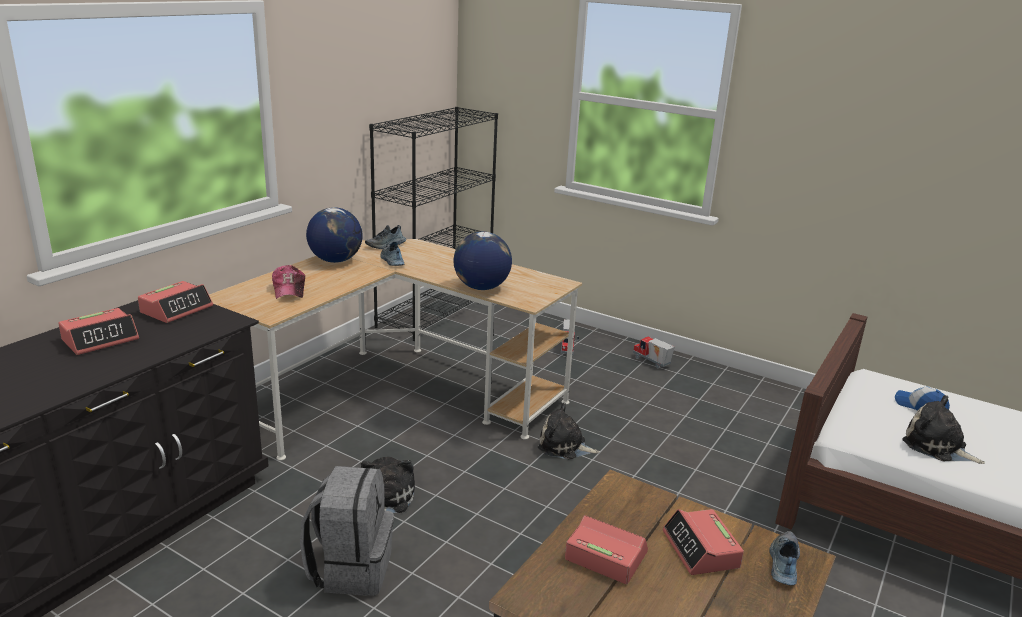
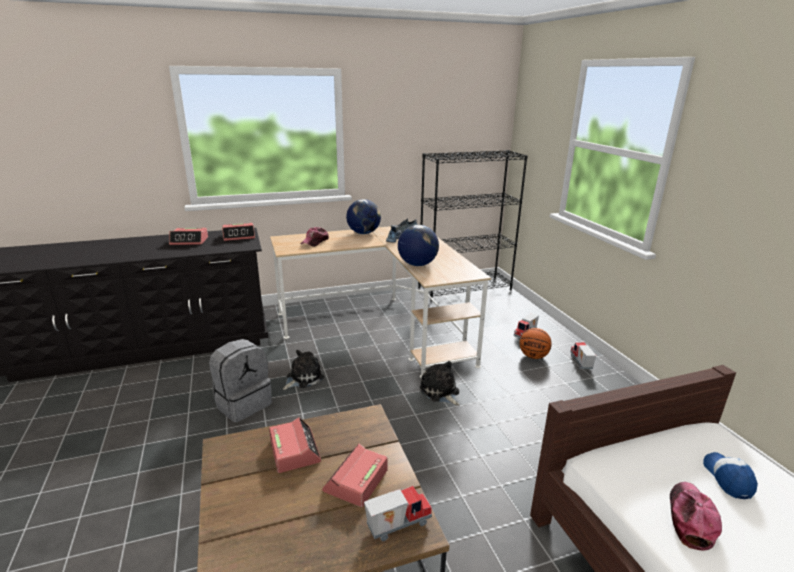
camera: 40 degrees right, 0 degrees up
(603, 370) = (533, 356): none -> basketball
(782, 564) = (397, 524): shoe -> toy truck
(937, 447) = (690, 518): plush toy -> cap

